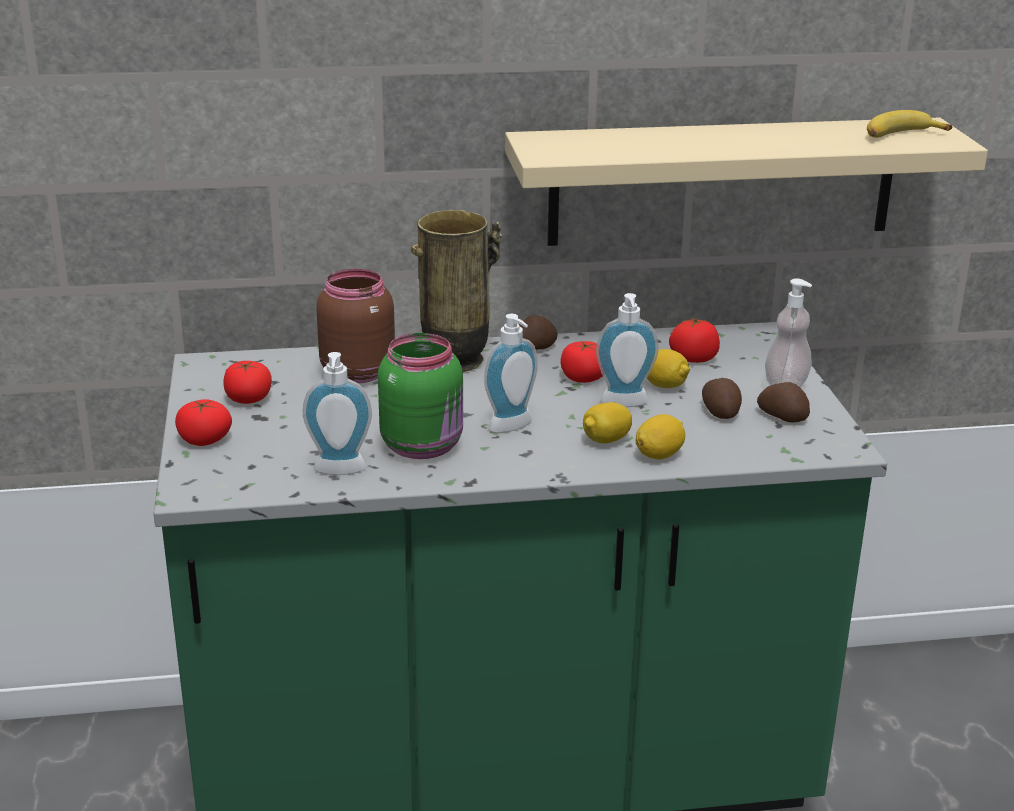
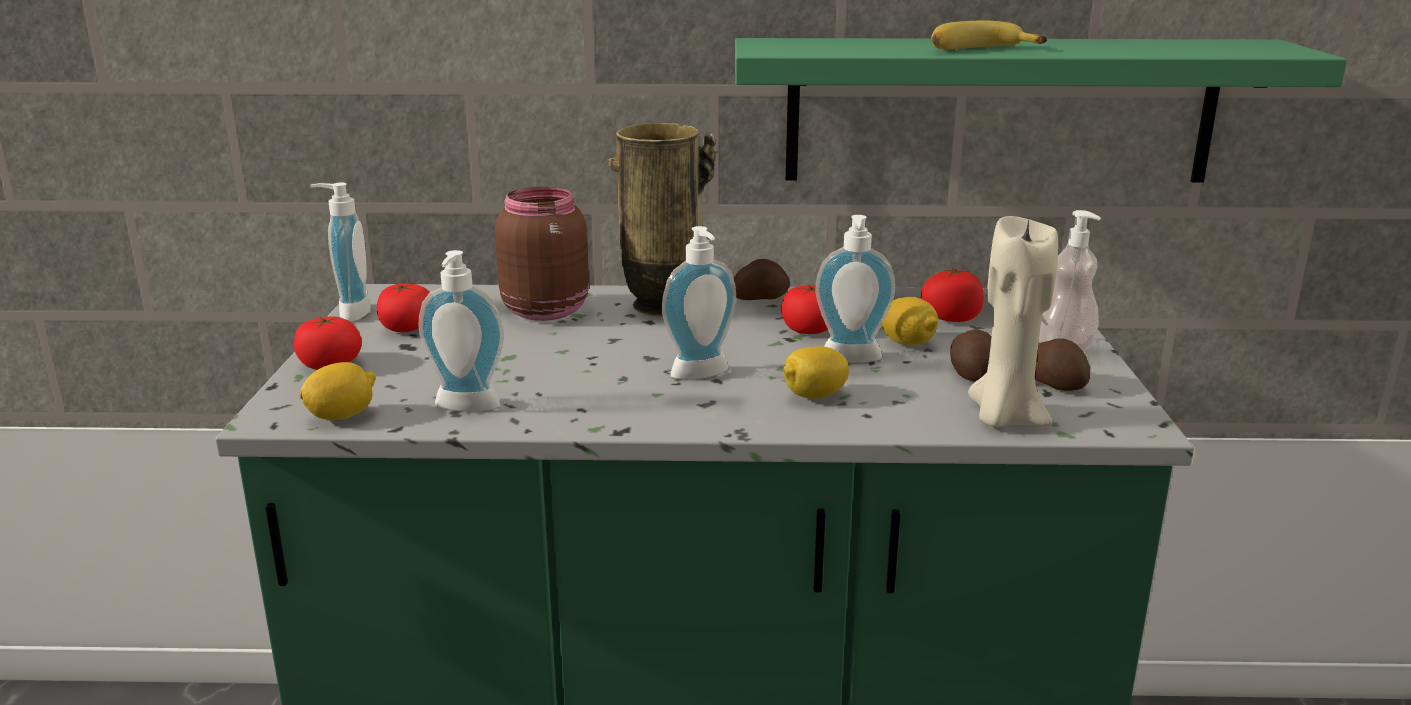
camera: 10 degrees right, 5 degrees down
(188, 386) = (348, 312): none -> soap dispenser
(424, 446) = (583, 387): green jar -> none
(659, 455) = (878, 416): lemon -> lemon (342, 416)
(722, 181) = (999, 111): beige shelf -> green shelf
(751, 449) = (1004, 418): none -> beige candle
(901, 136) = (1228, 48): banana -> banana (978, 50)

